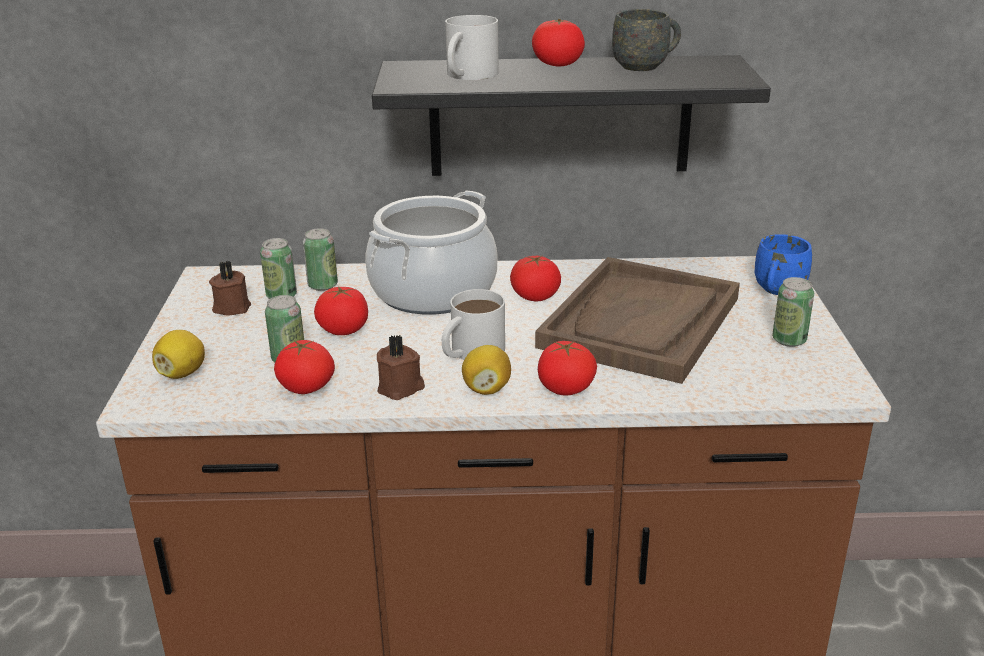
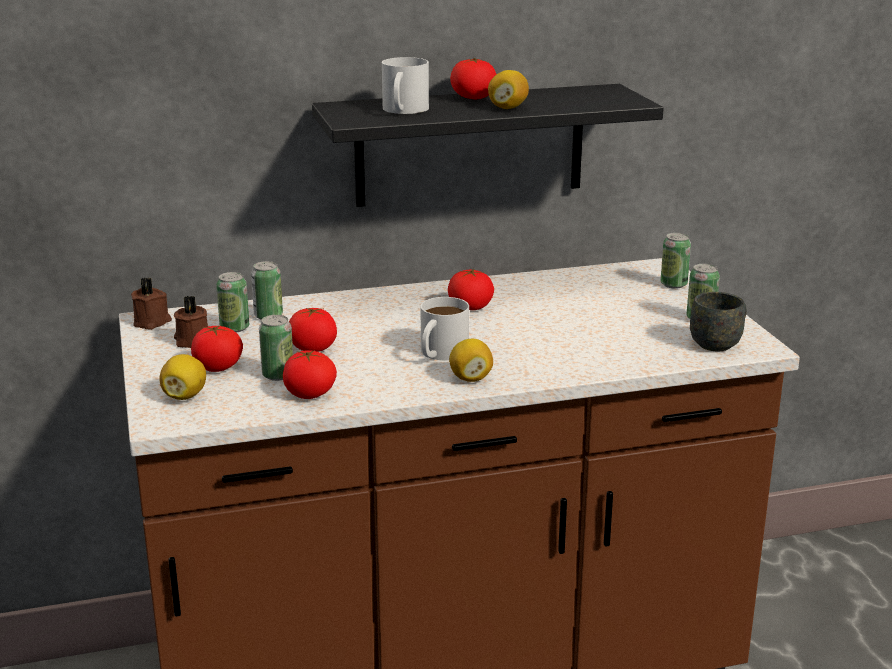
camera: 15 degrees left, 5 degrees down
(401, 388) = (396, 385): brown candle -> brown candle (152, 322)
(433, 291) = (376, 311): cooking pot -> none
(566, 388) = (537, 371): tomato -> tomato (218, 367)
(585, 79) = (508, 108): none -> lemon
(641, 323) = (573, 318): brown tray -> none
(646, 66) = (550, 95): grey mug -> grey mug (720, 343)
(777, 291) = (673, 284): blue mug -> can

